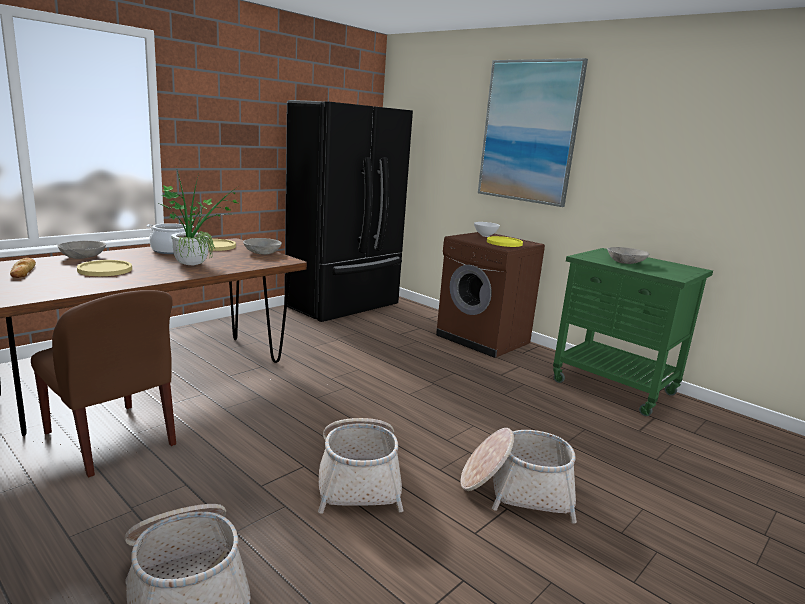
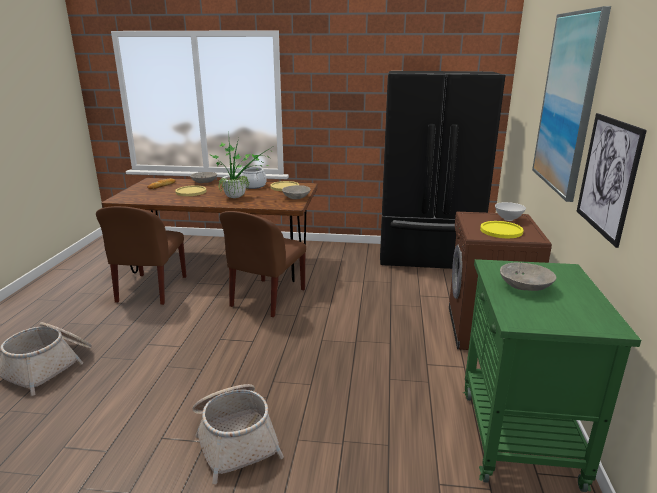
camera: 55 degrees right, 5 degrees up
(285, 386) = (267, 298): none -> brown chair
(359, 479) = (184, 369): basket -> none
(619, 179) = (607, 176): none -> picture

